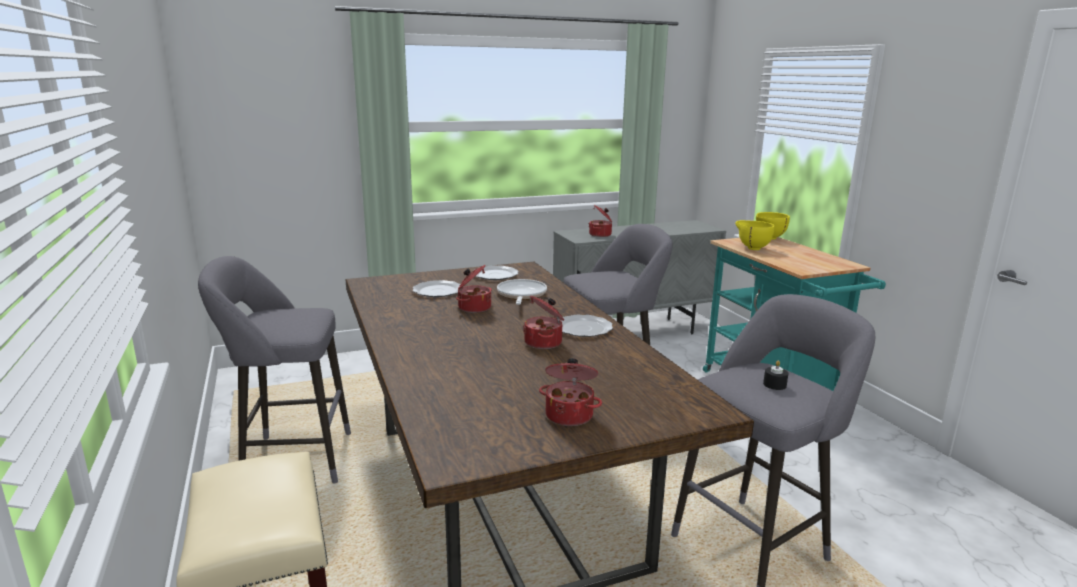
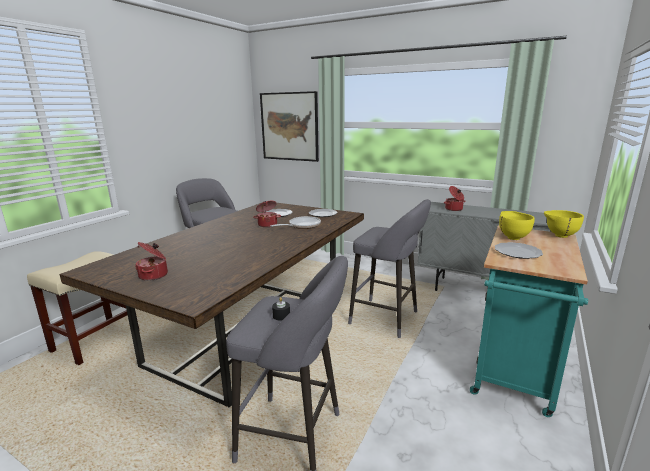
camera: 50 degrees right, 0 degrees up
(278, 134) = (289, 126): none -> picture
(544, 342) = (242, 247): cooking pot -> none
(583, 328) = (277, 247): plate -> plate (518, 252)

